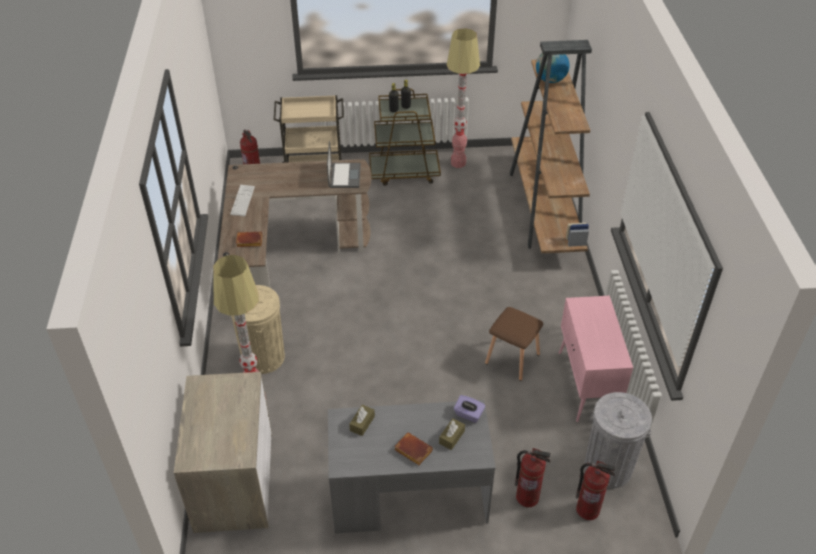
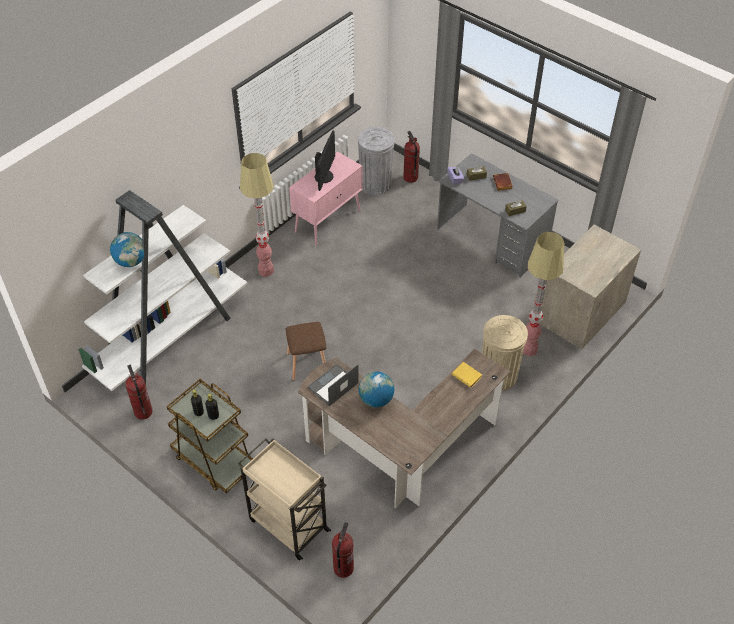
camera: 135 degrees left, 5 degrees up
(242, 200) = (436, 421): keyboard -> none
(248, 242) = (468, 376): brown book -> yellow book
(302, 186) = (376, 399): none -> globe
(458, 163) = (161, 433): floor lamp -> floor lamp (266, 271)
(512, 359) = (347, 261): brown stool -> brown stool (308, 363)
(527, 497) = (432, 200): fire extinguisher -> fire extinguisher (143, 412)
(544, 209) = (171, 338): brown bookcase -> white bookcase
(598, 329) = (325, 176): none -> monitor

